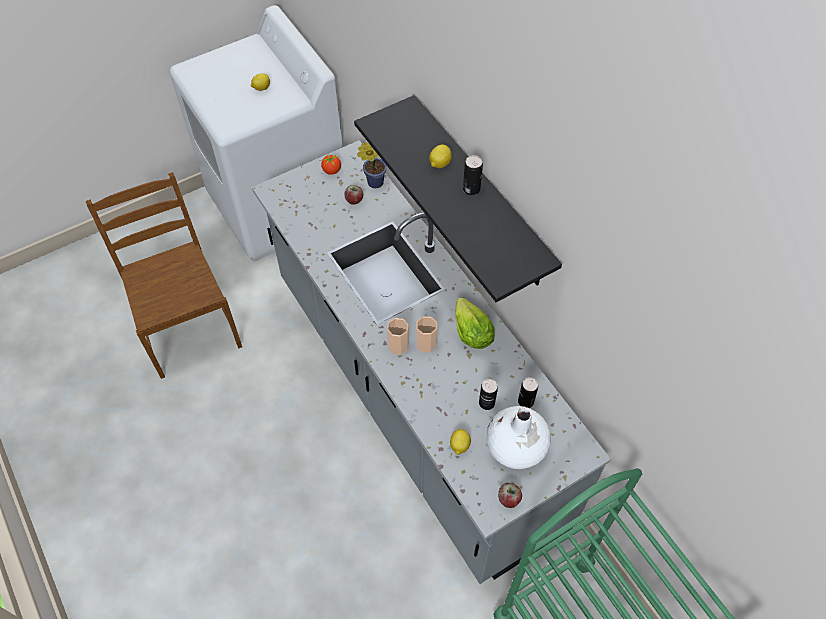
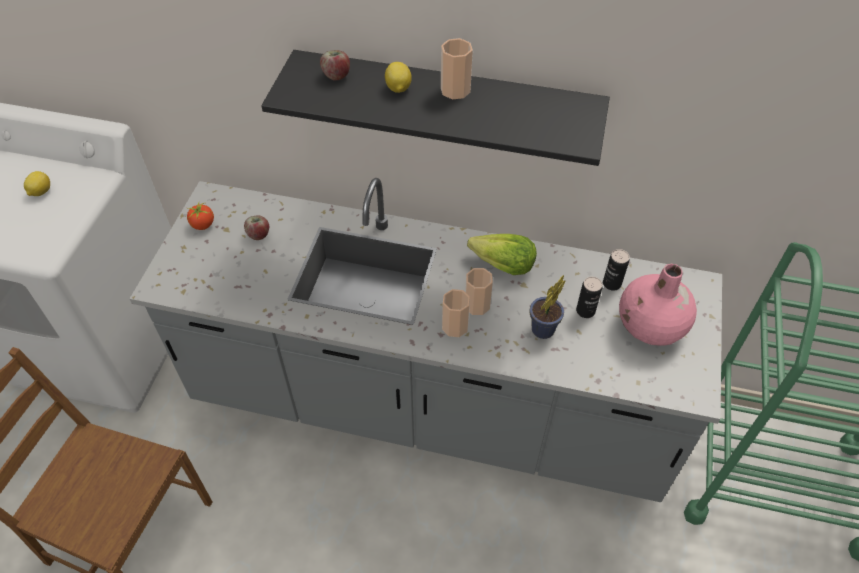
camera: 45 degrees left, 5 degrees down
(373, 182) = (259, 207): potted plant -> potted plant (541, 332)
(459, 446) = (609, 364): lemon -> none
(471, 189) = (455, 90): can -> cup
(509, 499) = (697, 371): apple -> apple (336, 75)
(515, 448) = (651, 326): white vase -> pink vase

